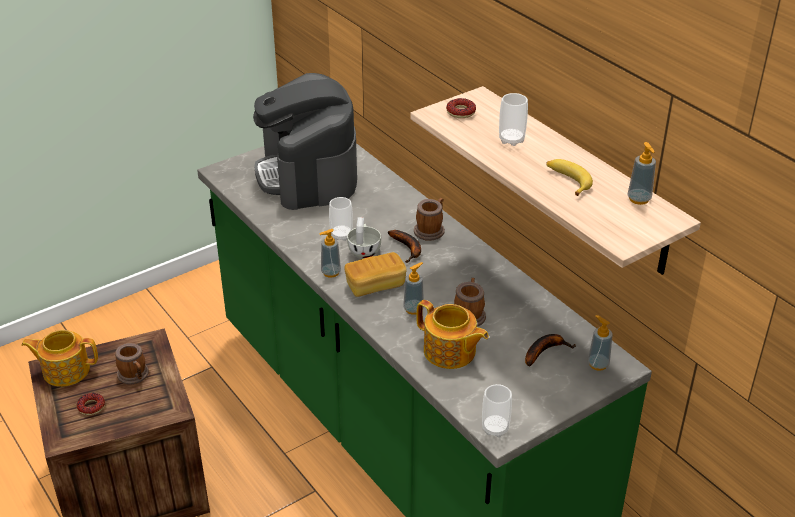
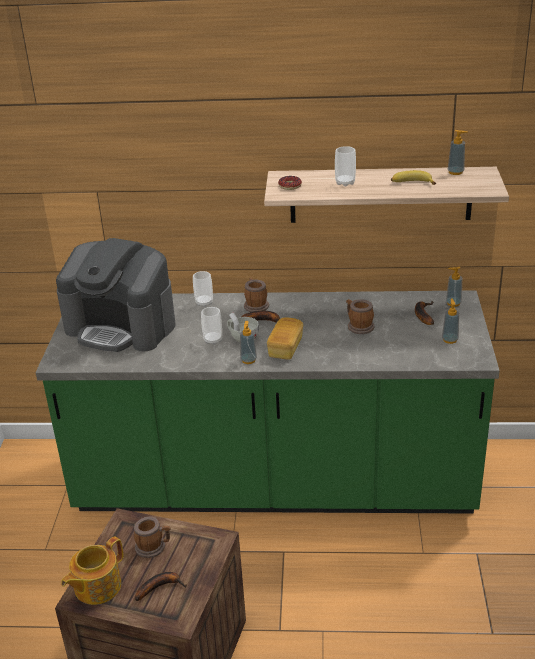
camera: 50 degrees left, 5 degrees down
(91, 407) = (160, 587): donut -> banana
(413, 309) = (328, 343): soap dispenser -> soap dispenser (450, 340)
(450, 352) = (386, 347): teapot -> none
(495, 428) = (473, 359): cup -> cup (204, 303)

